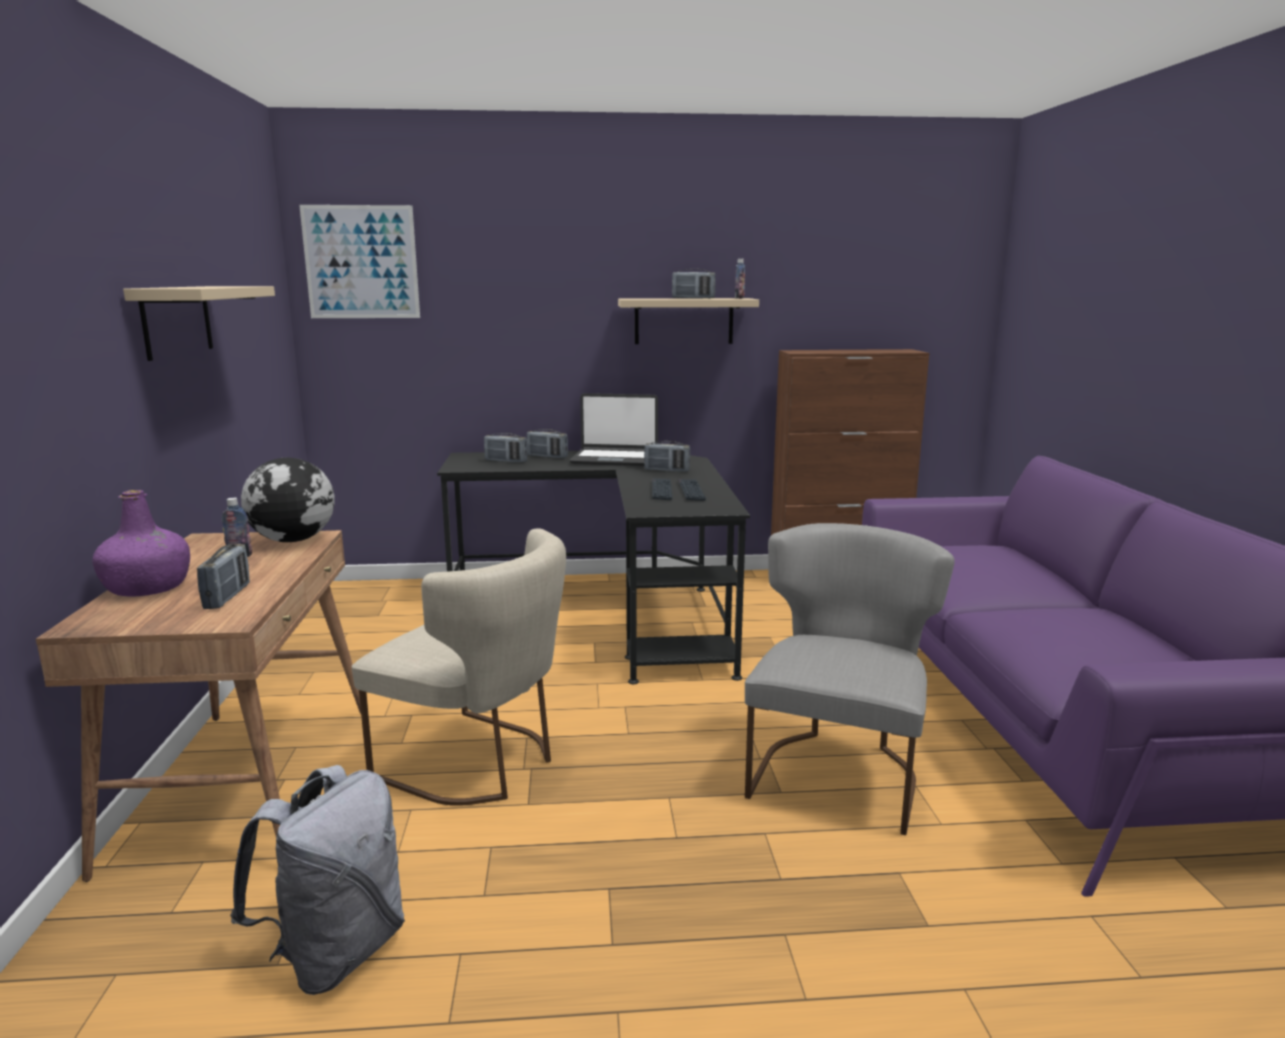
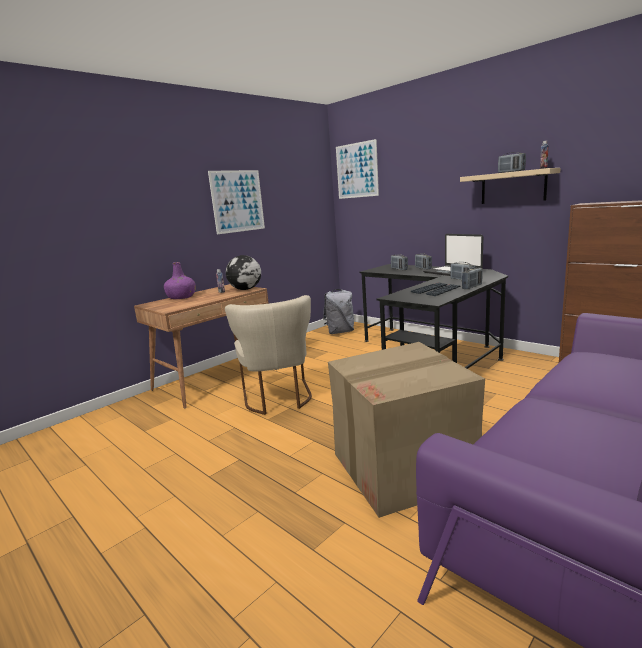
camera: 50 degrees right, 0 degrees up
(177, 321) = (237, 201): beige shelf -> picture
(227, 597) = (187, 303): radio -> radio (472, 287)
(336, 952) = (157, 435): grey backpack -> grey backpack (340, 332)
(838, 772) = (404, 467): grey chair -> cardboard box

